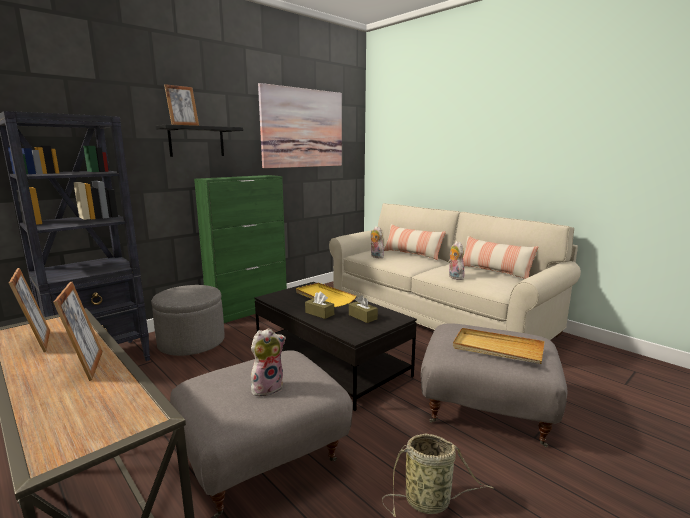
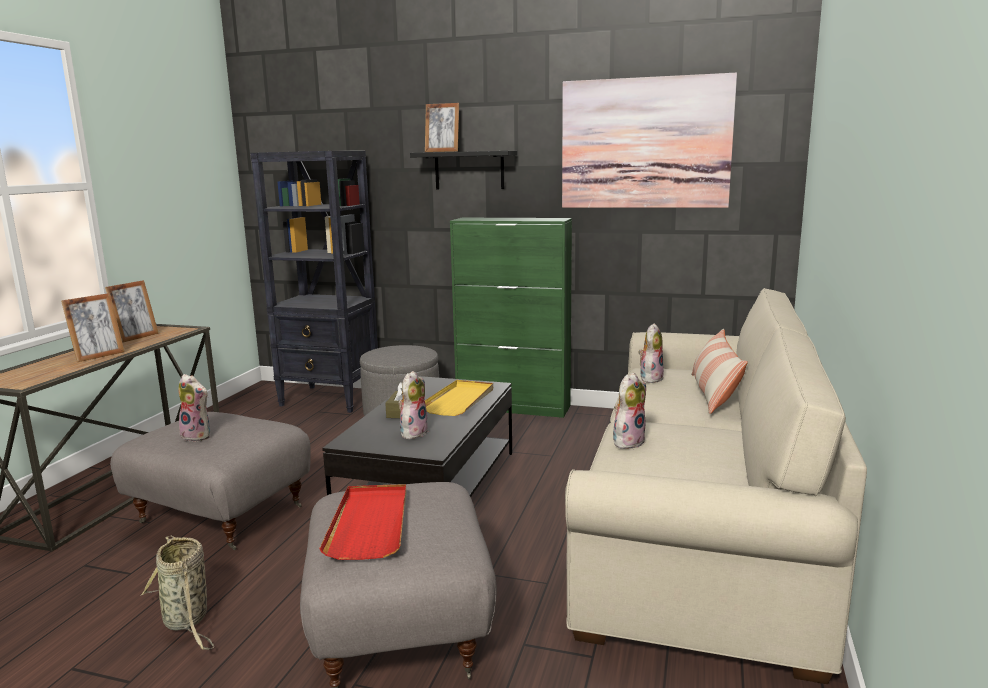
camera: 60 degrees right, 0 degrees up
(362, 317) = (413, 432): brown tissue box -> plush toy
(494, 271) = (722, 464): pillow -> none
(497, 348) = (370, 524): beige tray -> red tray

